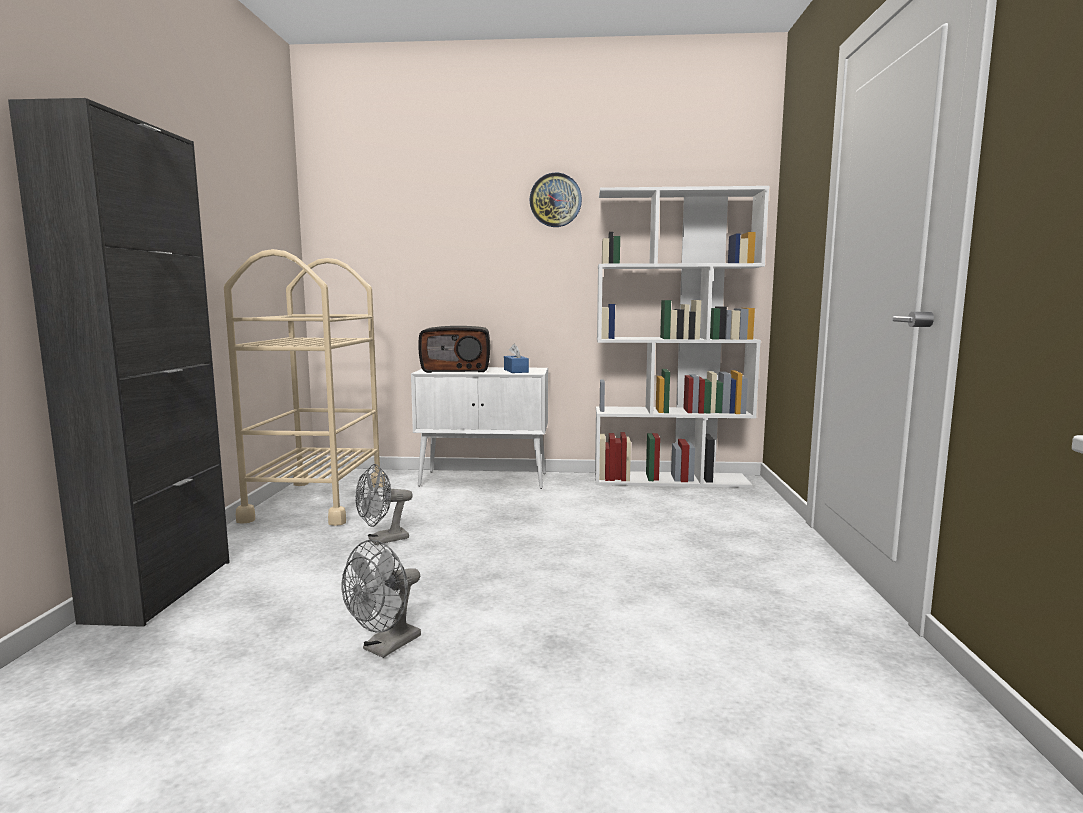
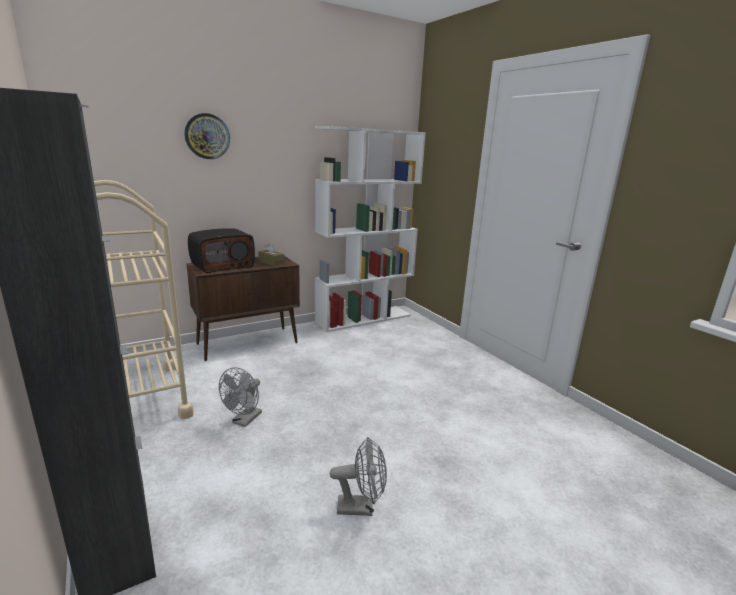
camera: 35 degrees left, 10 degrees up
(386, 647) = (361, 507): grey fan -> grey fan turned 90 degrees counterclockwise
(485, 479) = (248, 343): white cabinet -> brown cabinet
(516, 371) = (271, 262): blue tissue box -> brown tissue box
(555, 200) = (283, 128): wall clock -> wall clock (207, 136)

